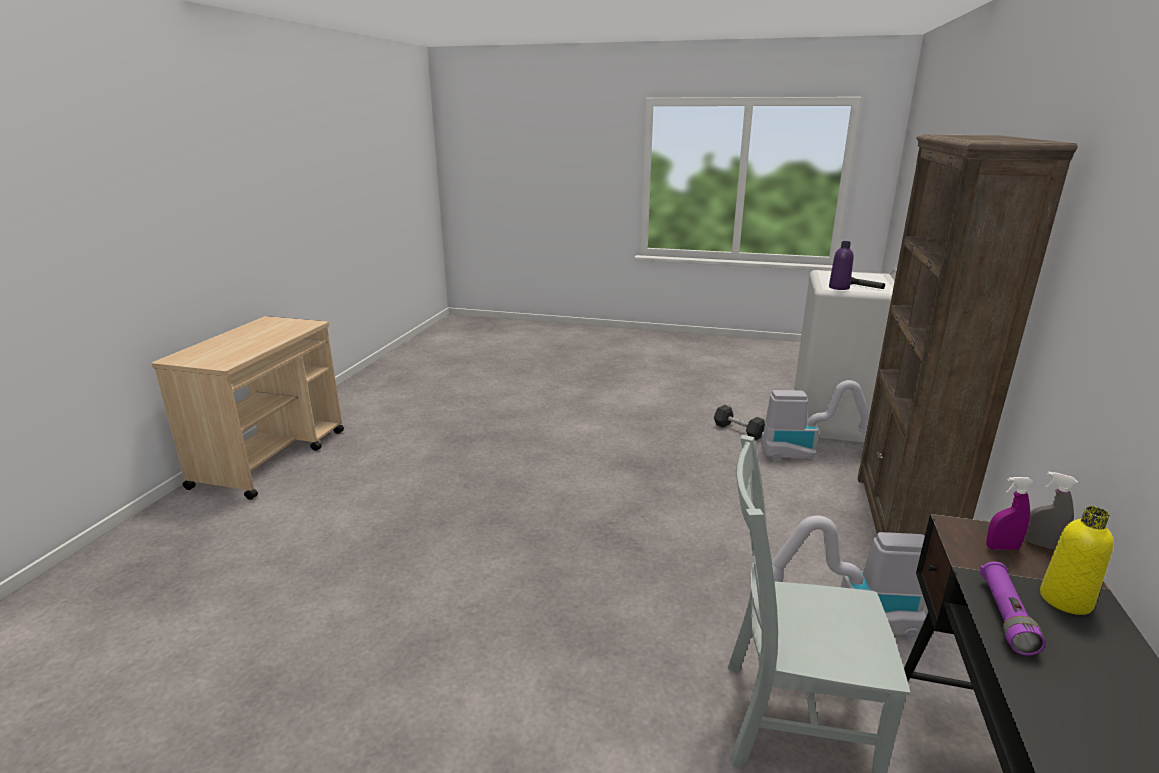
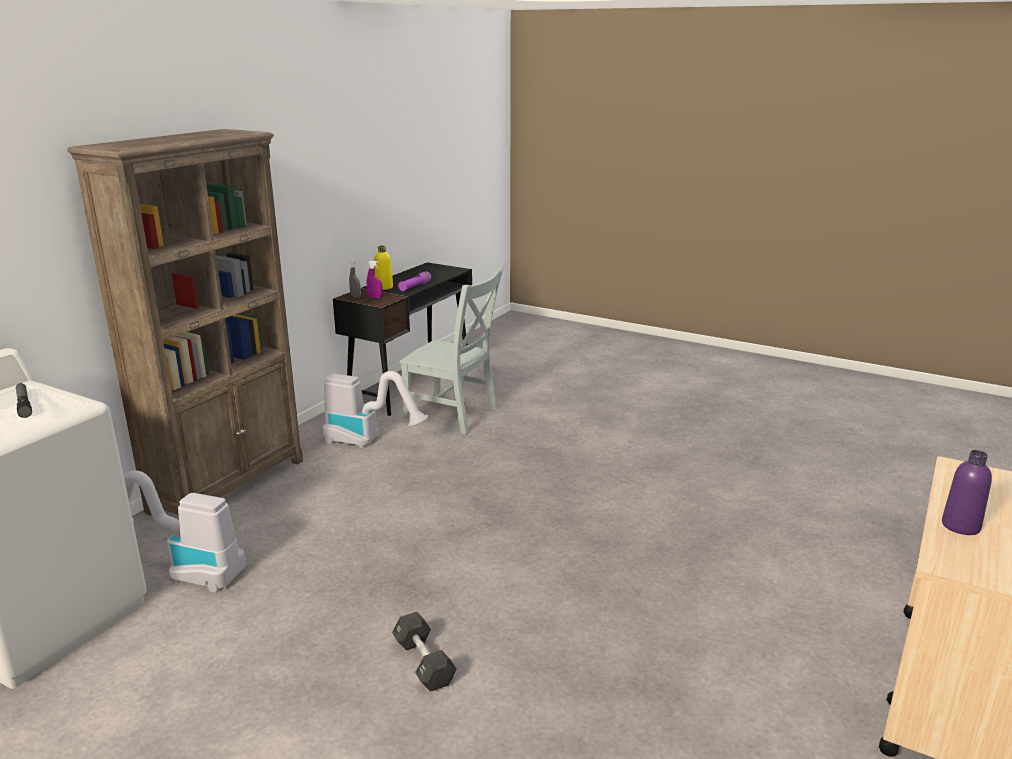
camera: 165 degrees left, 0 degrees up
(738, 431) = (214, 626): black dumbbell -> black dumbbell (424, 663)
(839, 287) = (62, 404): purple bottle -> purple bottle (960, 526)

